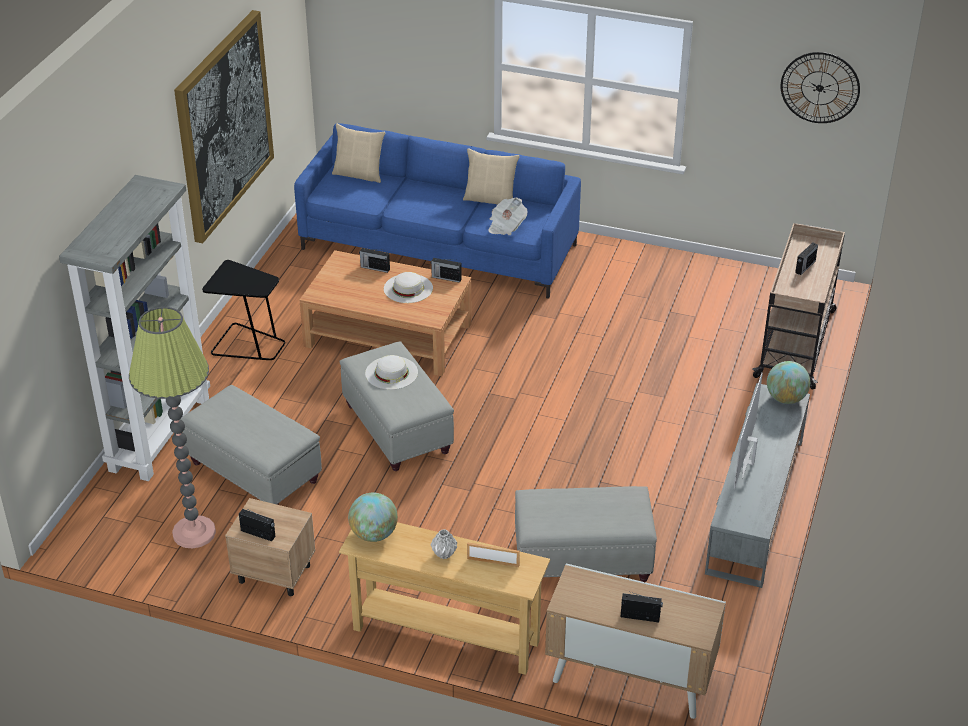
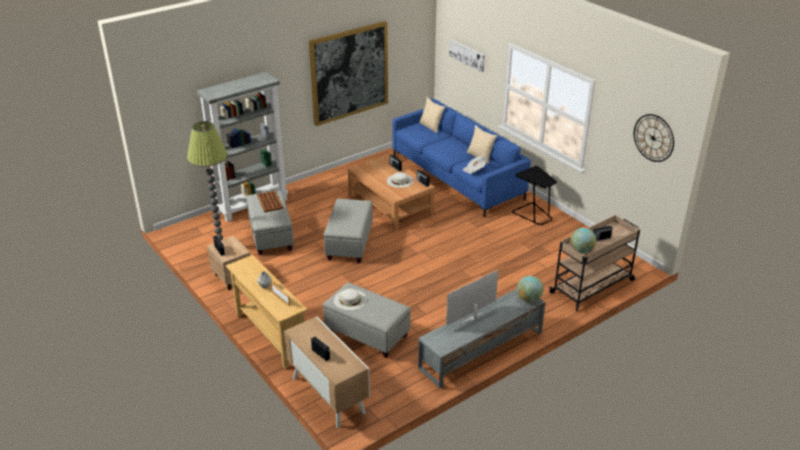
camera: 35 degrees right, 5 degrees down
(239, 412) = (270, 202): none -> brown tray
(248, 344) = (327, 186): black side table -> black side table (533, 214)
(374, 534) = (247, 265): globe -> globe (581, 250)
(391, 373) = (351, 211): white hat -> white hat (350, 300)
(394, 30) = (467, 55): none -> picture

